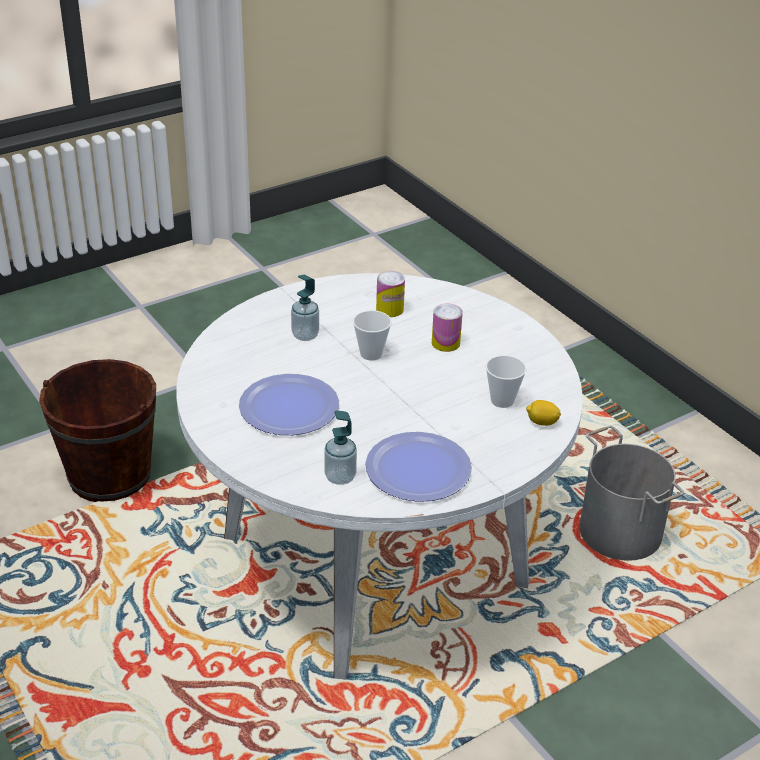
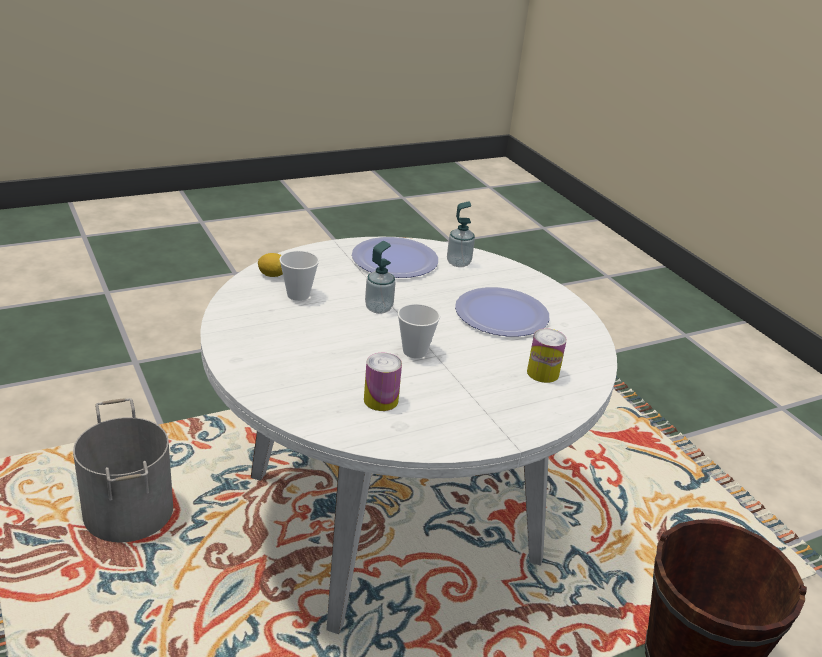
camera: 175 degrees left, 5 degrees down
(305, 335) = (486, 380): soap dispenser -> soap dispenser (378, 308)
(445, 343) = (329, 352): can -> can (542, 373)

